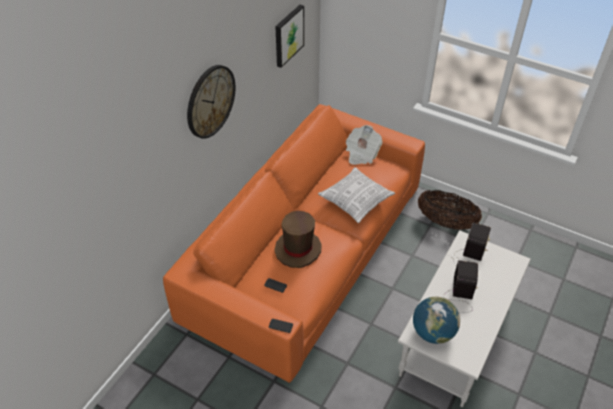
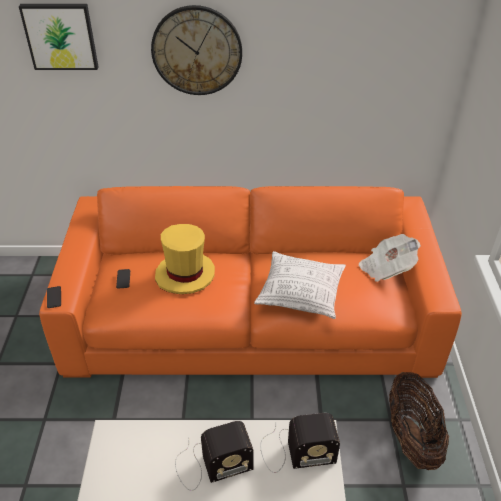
camera: 60 degrees right, 5 degrees down
(288, 35) = (376, 59): picture -> picture (61, 36)
(298, 249) = (185, 275): brown hat -> yellow hat
(433, 332) = (125, 454): globe -> none

